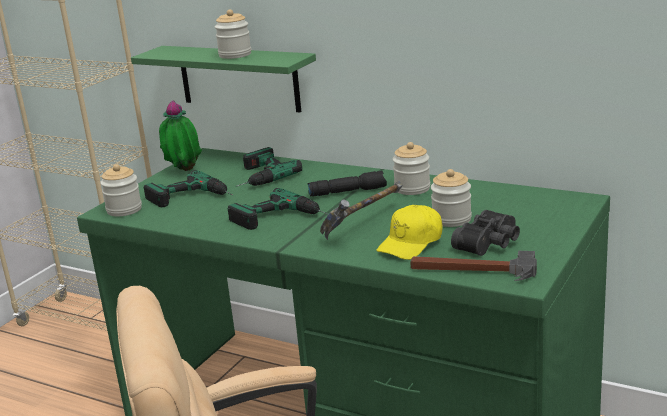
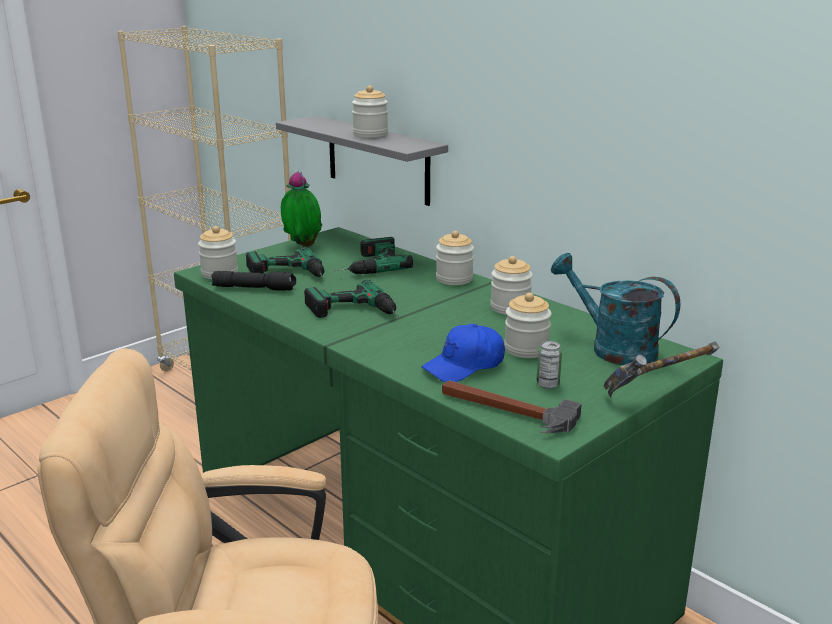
camera: 15 degrees right, 0 degrees up
(238, 78) = (378, 160): green shelf -> grey shelf
(345, 174) = (454, 279): none -> jar
(348, 191) = (442, 298): black flashlight -> black flashlight (255, 288)
(364, 227) = (430, 338): hammer -> hammer (660, 391)
(411, 243) = (464, 366): yellow cap -> blue cap
(490, 243) = (547, 384): black binoculars -> can
(520, 204) = (613, 348): none -> turquoise watering can

